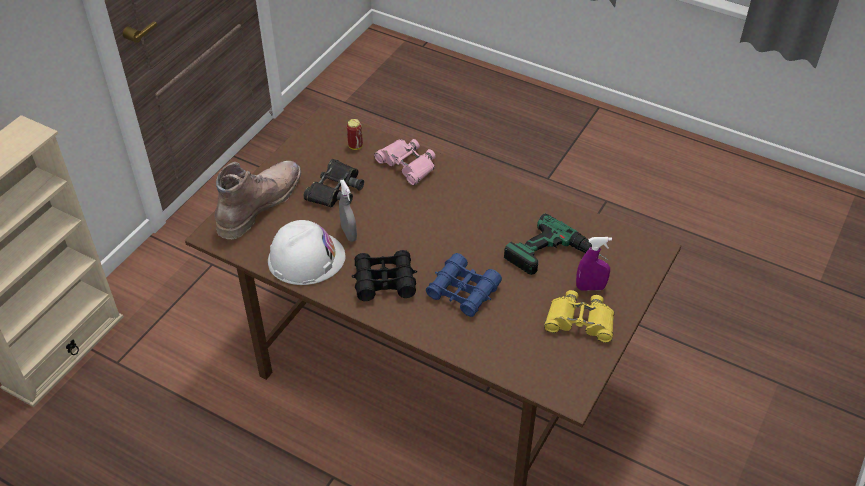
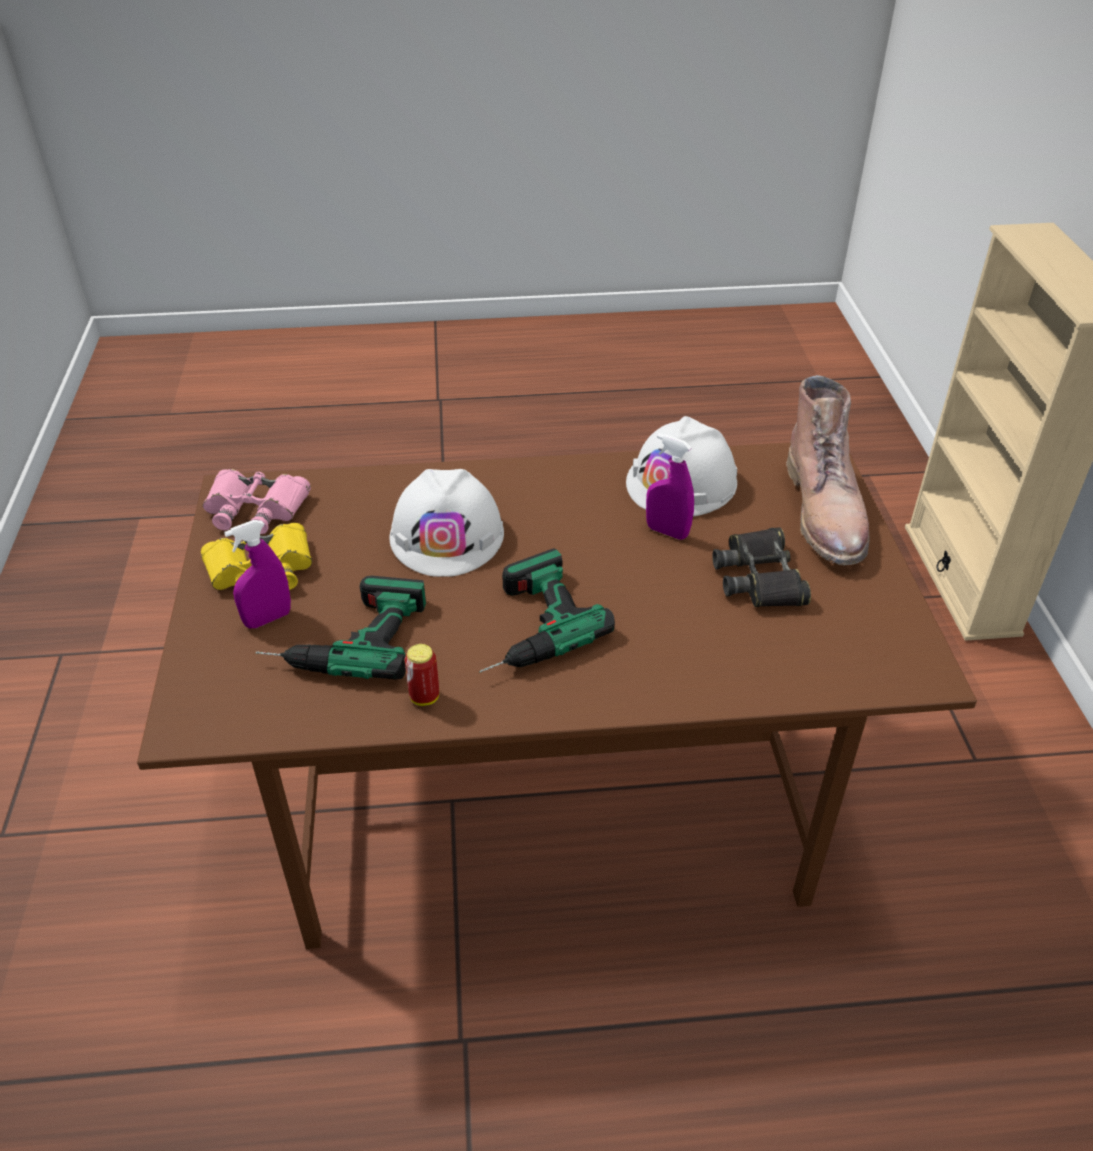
camera: 145 degrees right, 5 degrees down
(349, 234) = (667, 532): grey spray bottle -> purple spray bottle
(355, 146) = (822, 657): can -> can (424, 697)
(384, 281) = (558, 502): black binoculars -> none
(407, 165) = (707, 669): pink binoculars -> pink binoculars (255, 508)
(463, 291) = (447, 535): blue binoculars -> white hard hat
(467, 221) = (524, 626): none -> power drill

